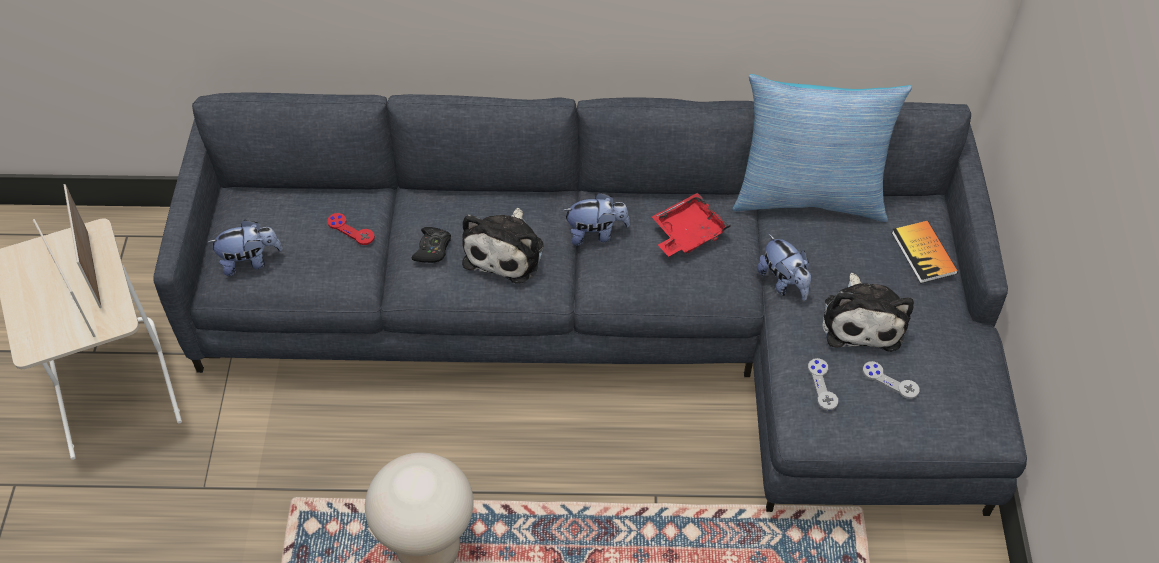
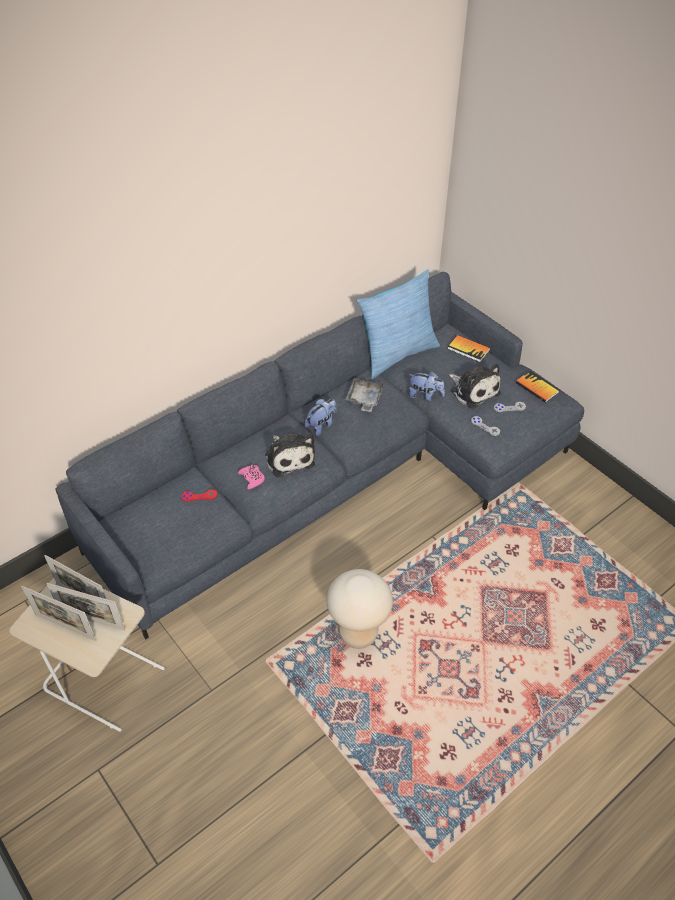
camera: 40 degrees left, 5 degrees down
(45, 288) = (65, 627): none -> picture frame
(250, 261) = (160, 544): plush toy -> none
(432, 249) = (252, 478): black game controller -> pink game controller
(687, 233) = (364, 399): red tray -> grey tray
(970, 378) = (537, 387): none -> book

